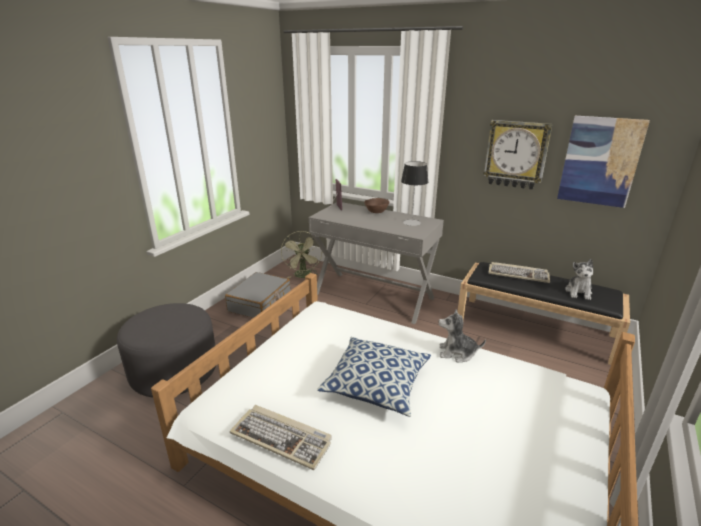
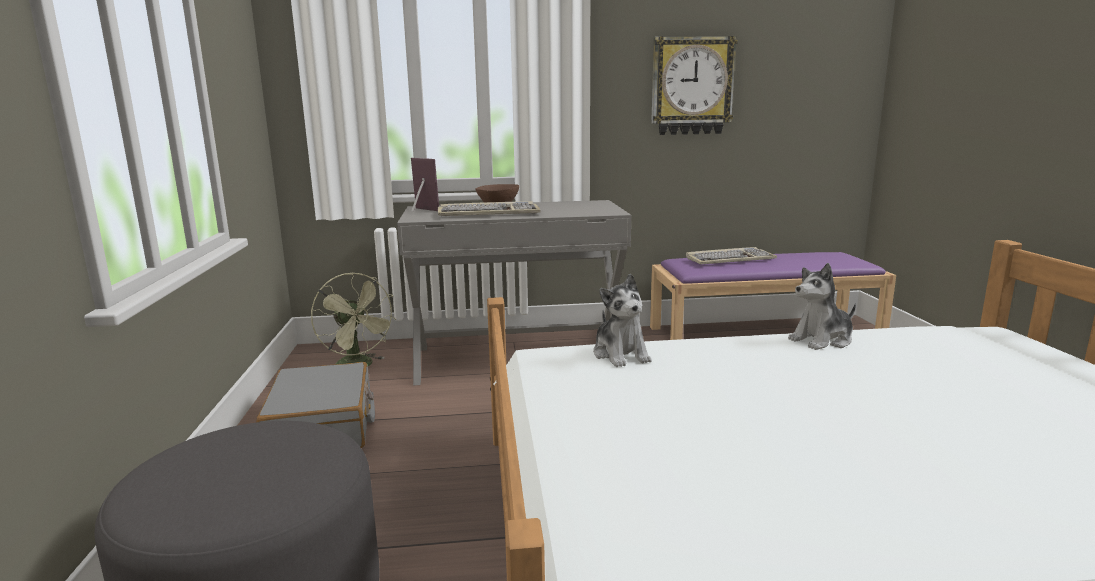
camera: 35 degrees left, 10 degrees down
(282, 438) = (836, 529): keyboard -> keyboard (489, 213)
(376, 385) = (810, 404): pillow -> none
(412, 222) = (576, 206): table lamp -> none
(535, 328) = (764, 334): black bench -> purple bench
(578, 292) = (815, 260): plush toy -> plush toy (620, 354)
(600, 161) = (794, 83): picture -> none

